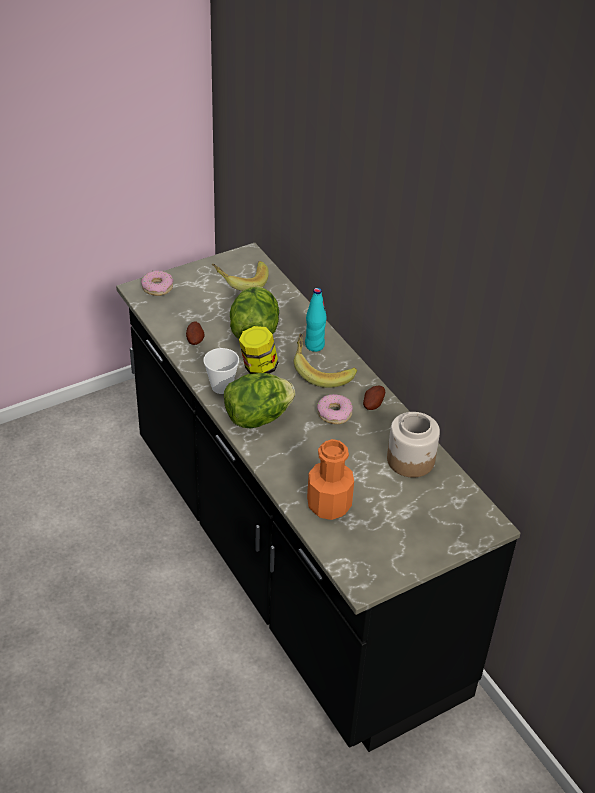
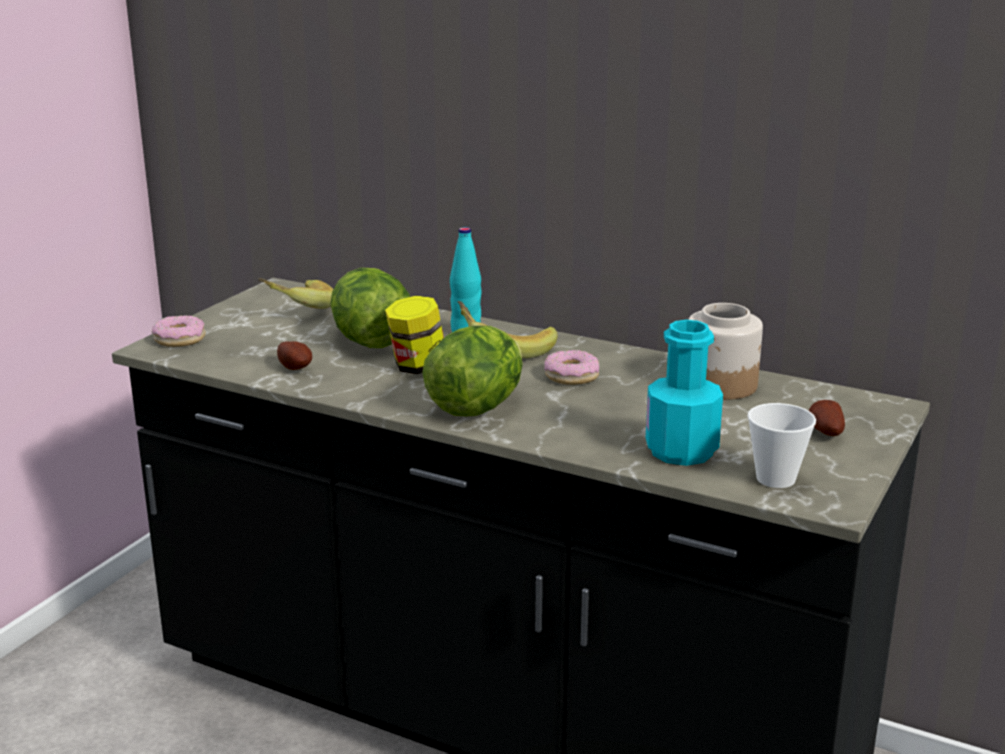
camera: 30 degrees left, 20 degrees down
(221, 387) = (388, 395): cup -> cup (775, 479)
(329, 505) = (681, 451): orange bottle -> turquoise bottle
(372, 404) = (606, 356): potato -> potato (824, 432)

